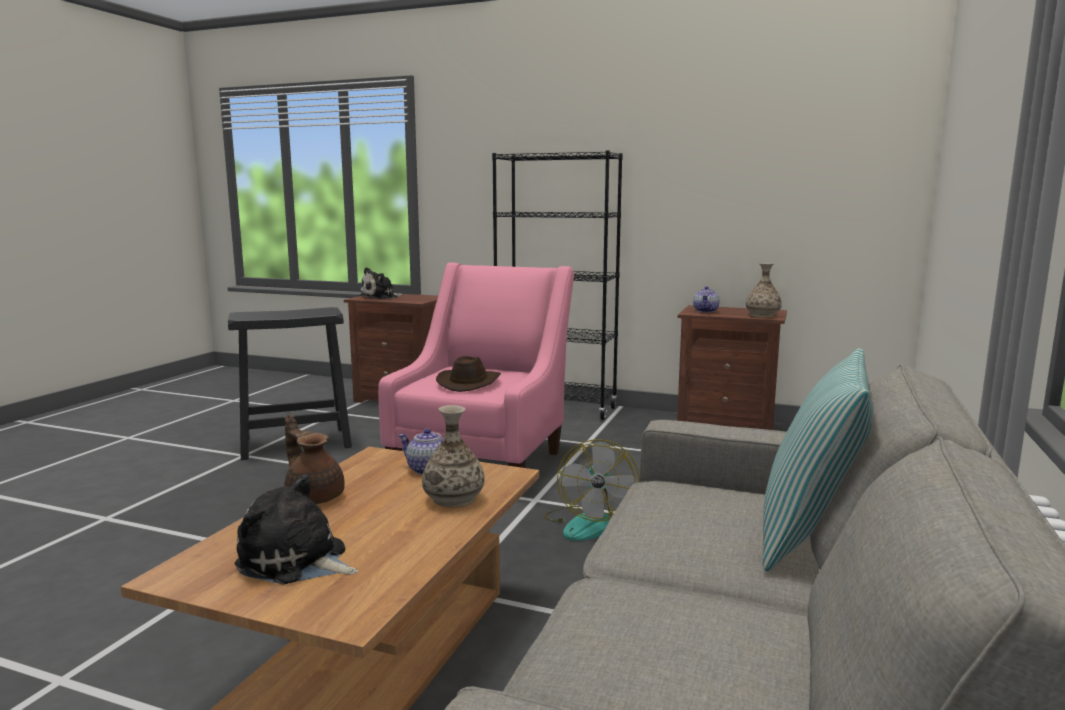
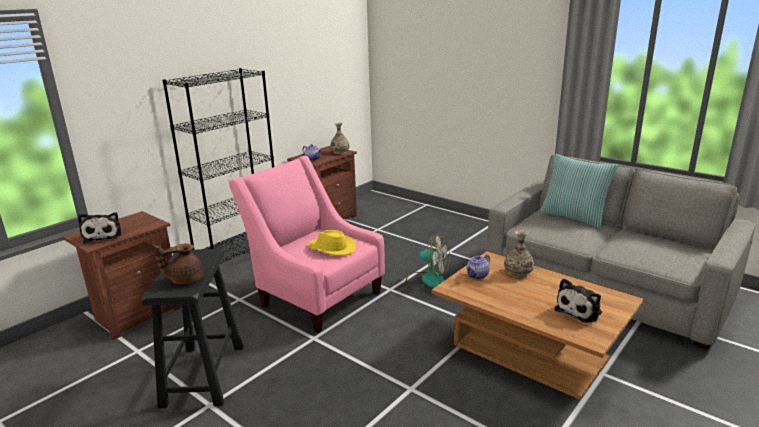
camera: 70 degrees left, 10 degrees up
(314, 497) = (506, 306): brown teapot -> brown teapot (185, 279)
(469, 383) = (331, 248): brown hat -> yellow hat

